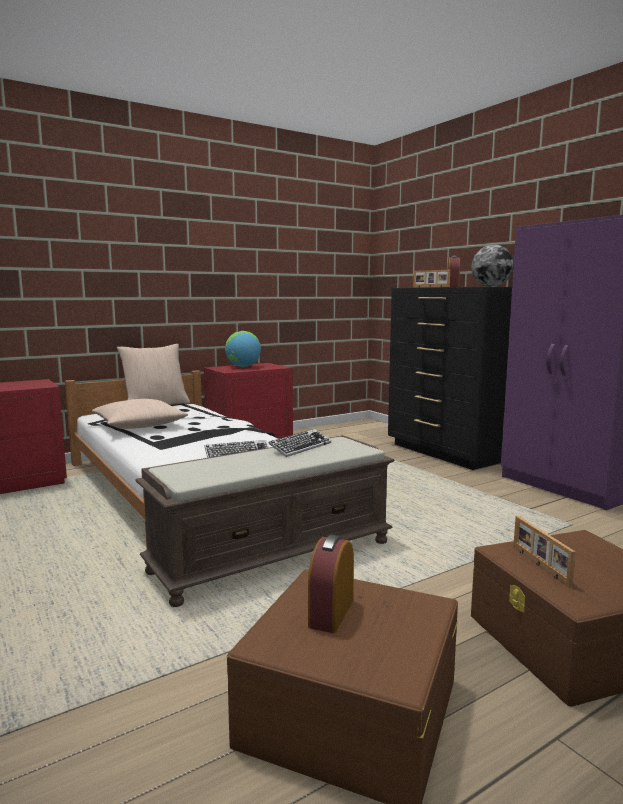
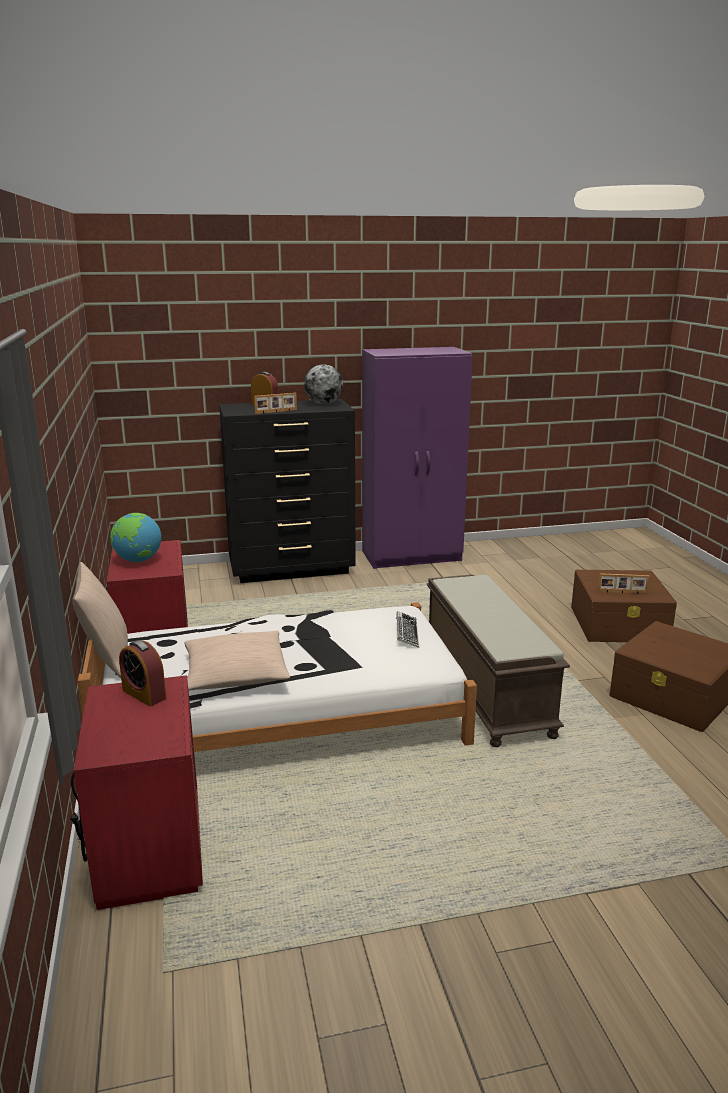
camera: 70 degrees left, 10 degrees up
(300, 447) = (462, 598): keyboard -> none
(331, 613) = (671, 652): alarm clock -> alarm clock (144, 694)

